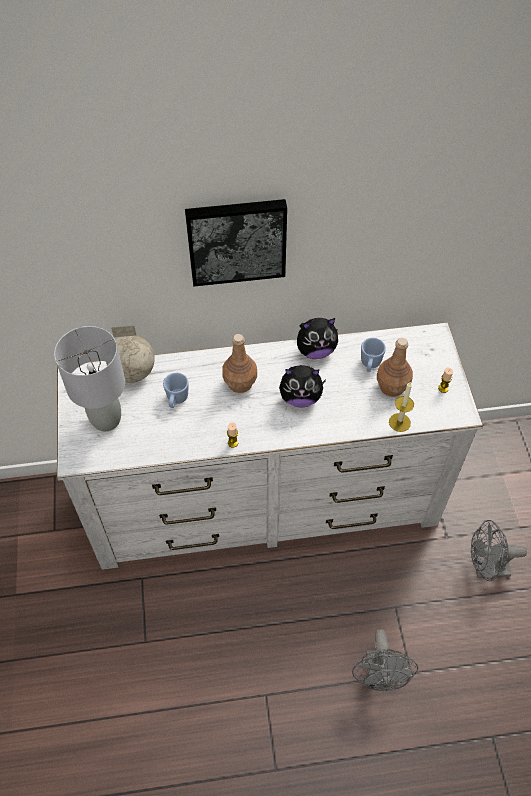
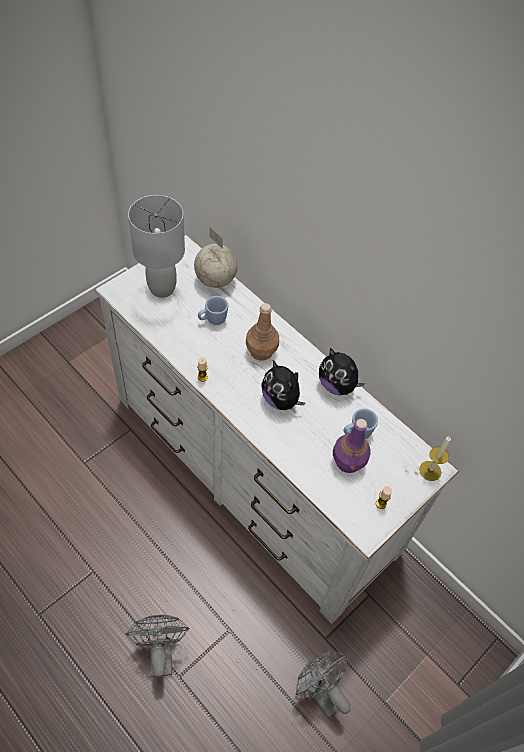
camera: 50 degrees right, 0 degrees up
(236, 240) = (321, 233): picture -> none
(378, 676) = (160, 651): grey fan -> grey fan turned 120 degrees clockwise
(392, 386) = (348, 461): brown bottle -> purple bottle
(399, 422) = (316, 487): candle -> candle (430, 470)

